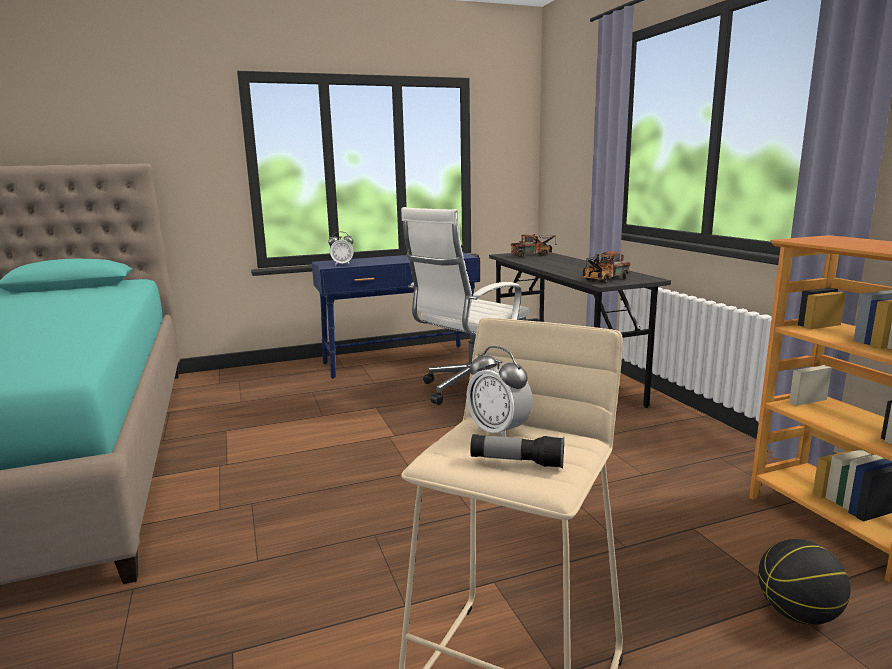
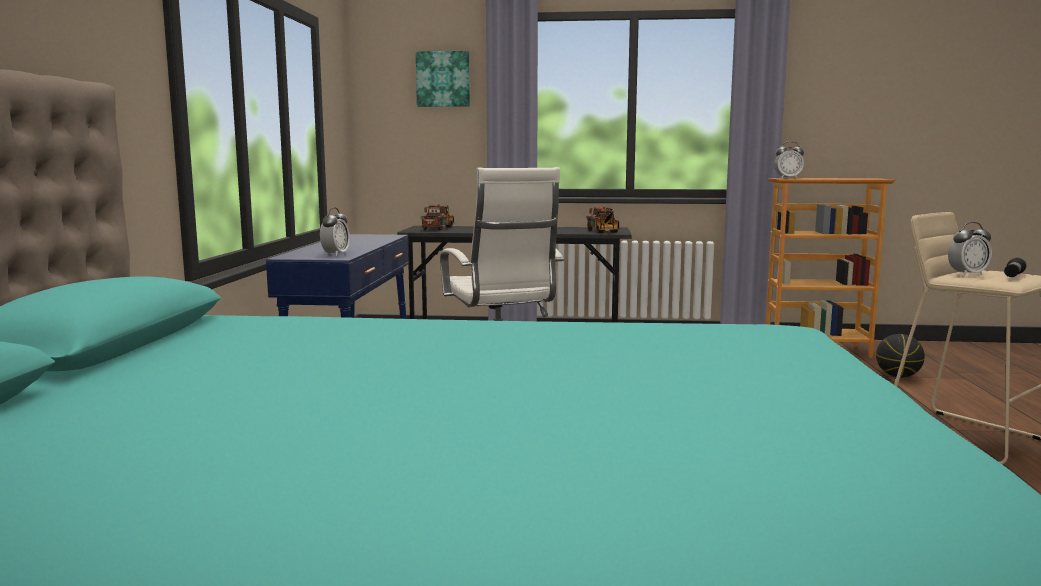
camera: 65 degrees left, 5 degrees down
(583, 113) = (443, 79): none -> picture
(809, 239) = (788, 178): none -> alarm clock

